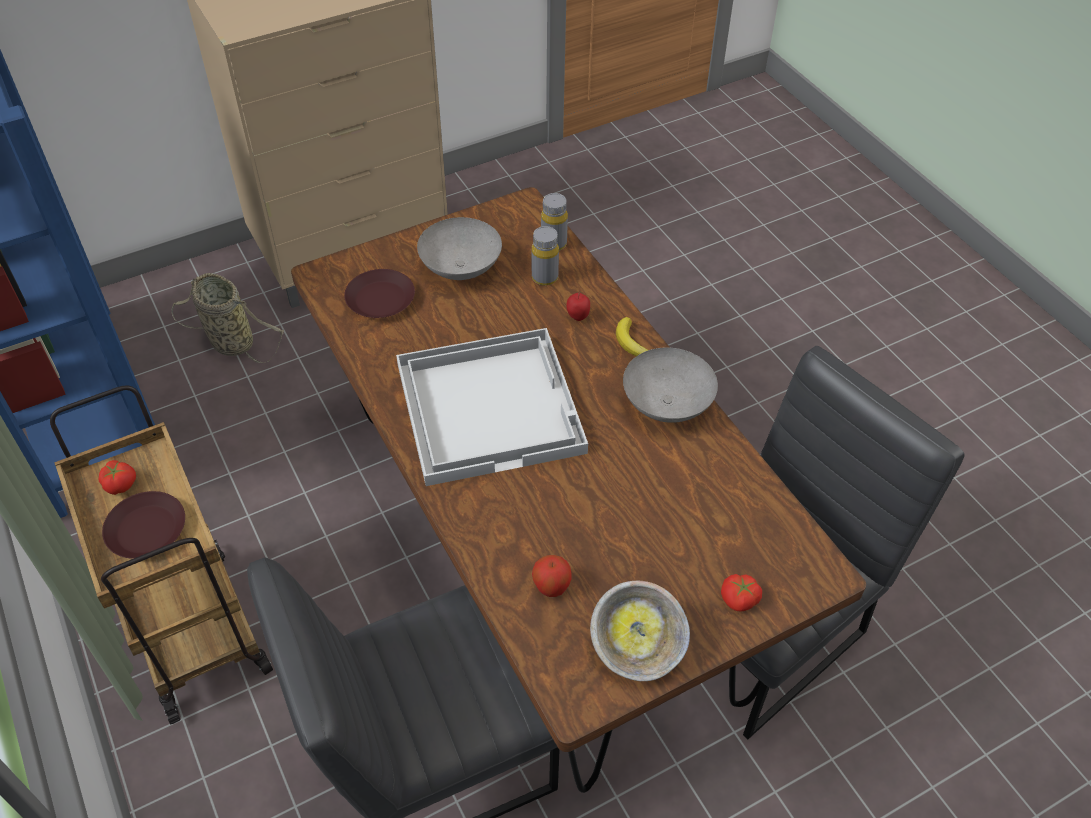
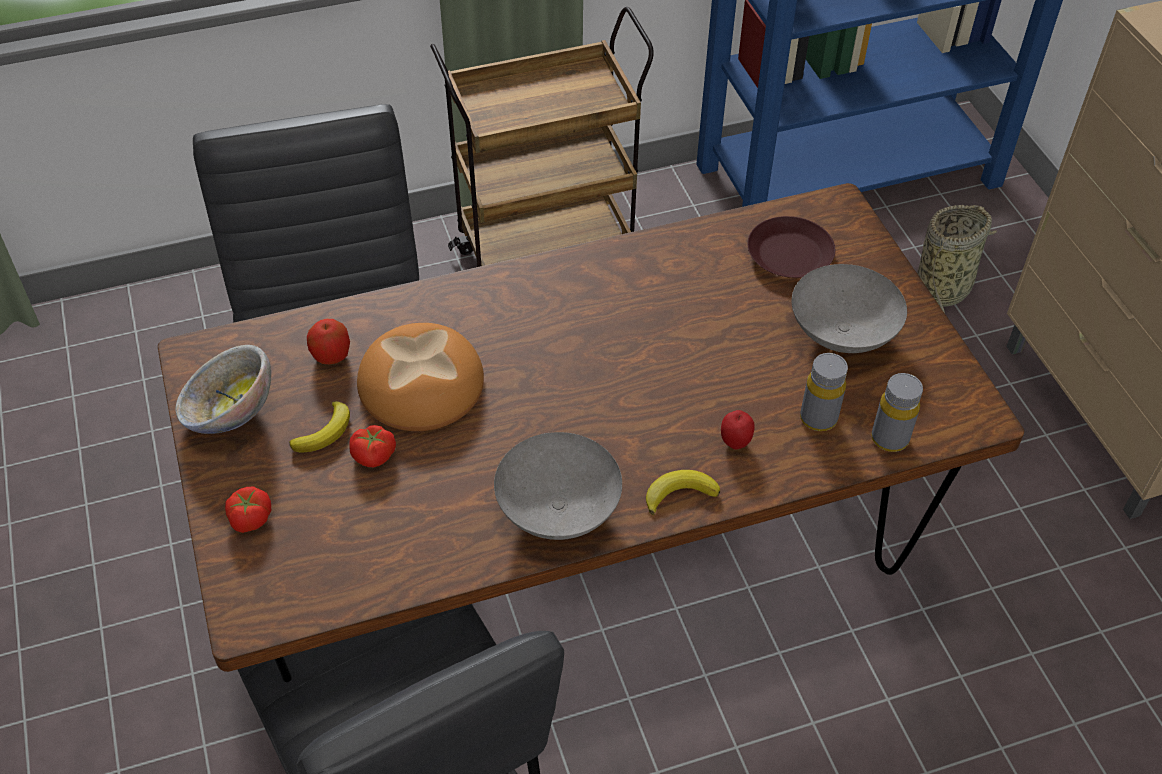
camera: 100 degrees right, 0 degrees up
(120, 483) = (581, 88): tomato -> tomato (374, 455)
(147, 530) = (521, 106): brown plate -> none
(490, 406) = (594, 336): white tray -> none
(567, 512) = (420, 383): none -> bread
(637, 569) = (325, 432): none -> banana

